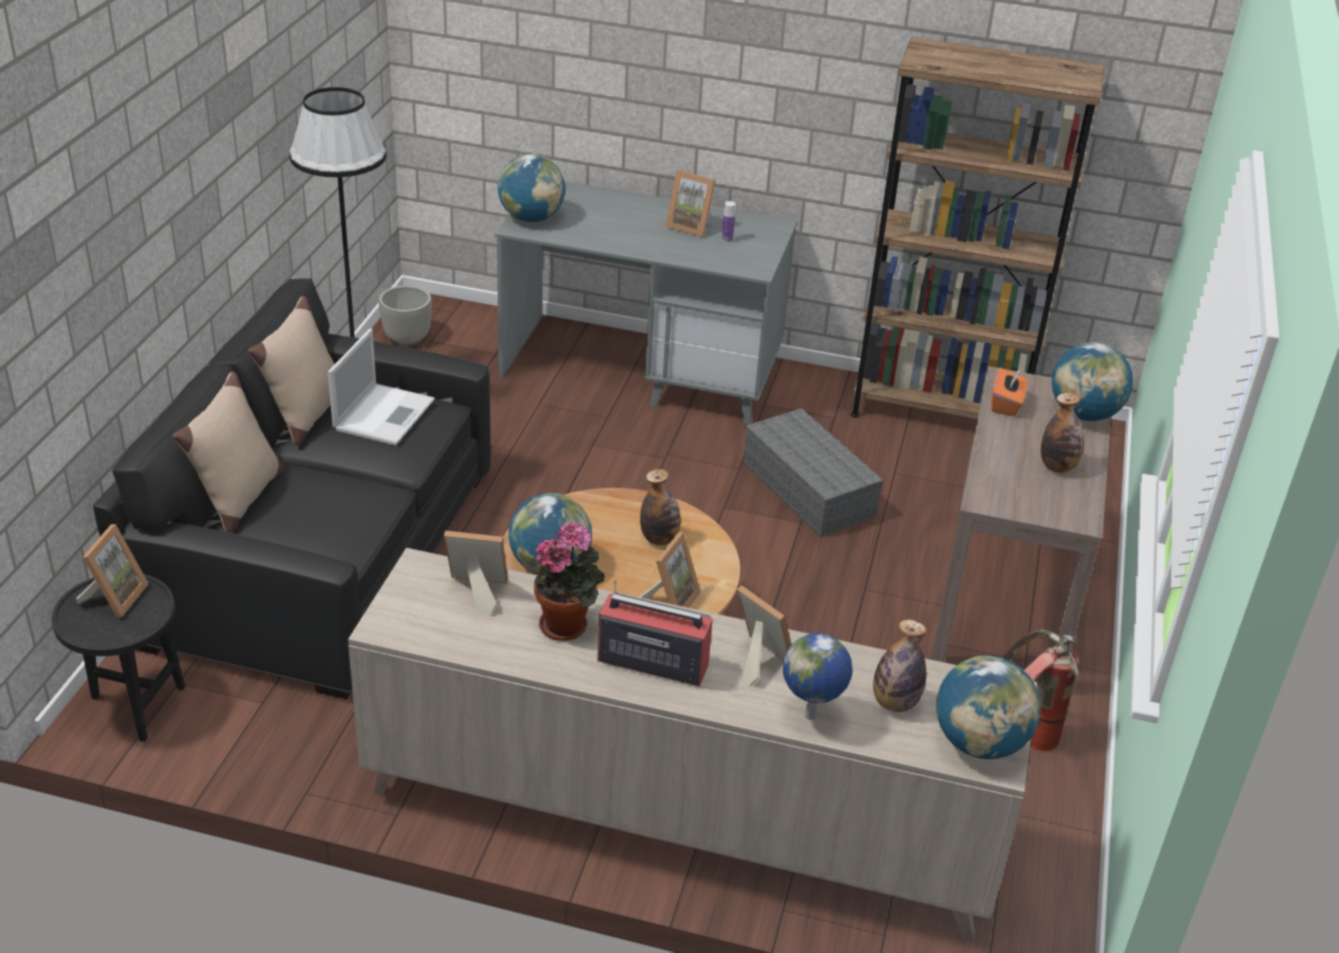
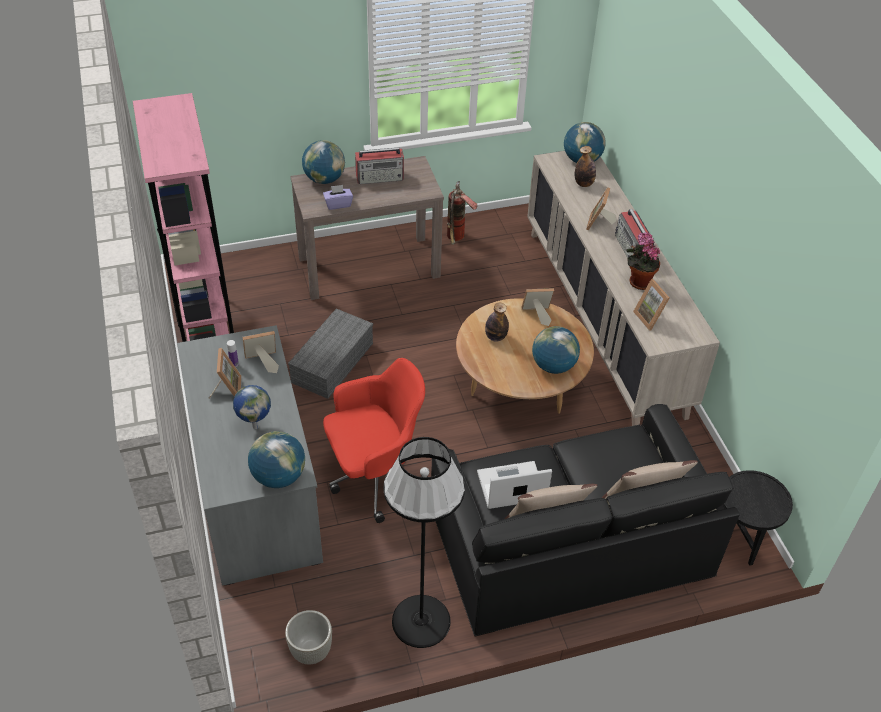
camera: 120 degrees left, 10 degrees up
(114, 597) = (750, 503): picture frame -> picture frame (262, 362)
(579, 452) = (375, 476): none -> red office chair
(811, 716) = (613, 200): globe -> globe (255, 426)
(939, 412) = (208, 336): brown bookcase -> pink bookcase
(1006, 404) = (338, 204): orange tissue box -> purple tissue box
(1057, 467) = (380, 177): bottle -> radio

